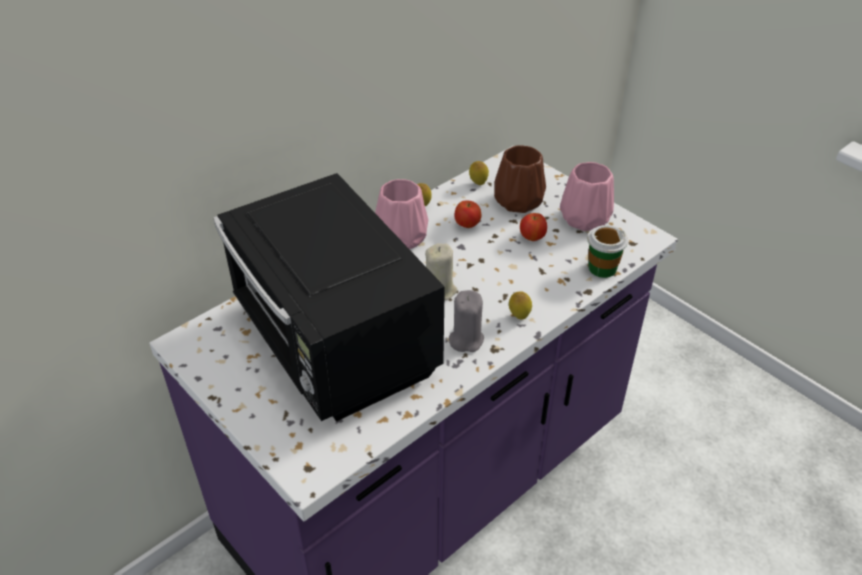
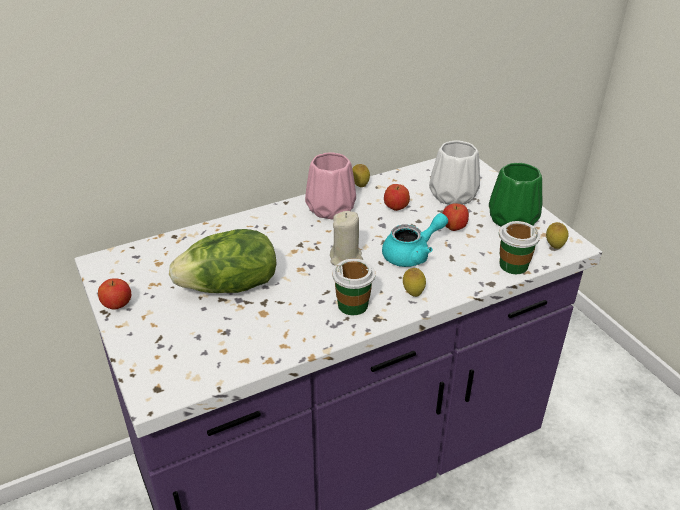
camera: 15 degrees right, 5 degrees down
(224, 387) = (117, 305): none -> apple
(334, 344) = (230, 287): black microwave -> lettuce
(466, 339) = (353, 305): grey candle -> cup
(478, 184) = (420, 176): lemon -> lemon (554, 247)
(502, 274) = (412, 254): none -> turquoise teapot
(517, 201) = (451, 195): brown vase -> white vase
(584, 217) = (512, 218): pink vase -> green vase

